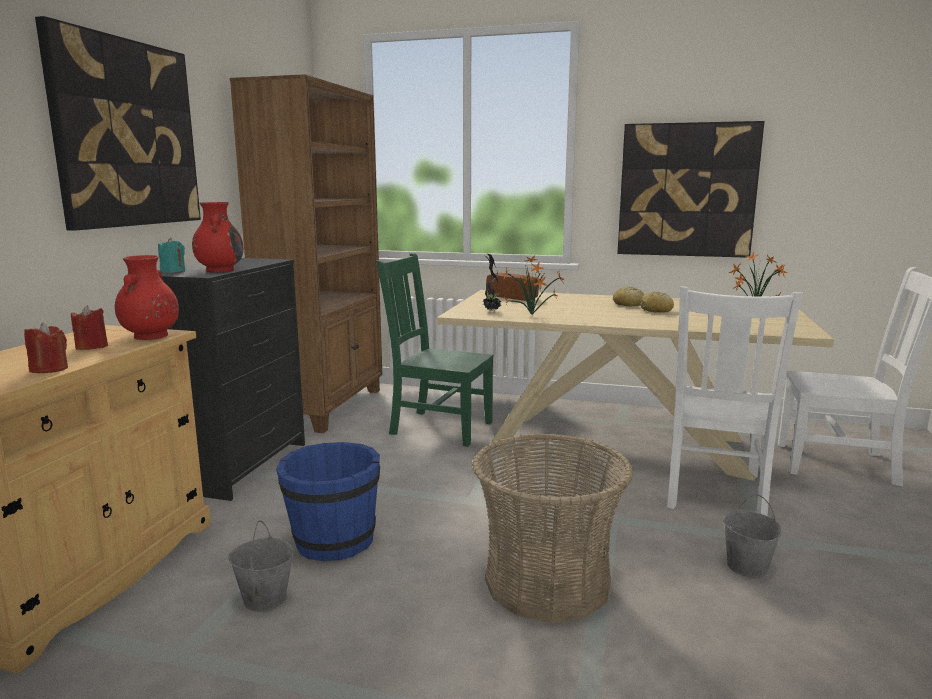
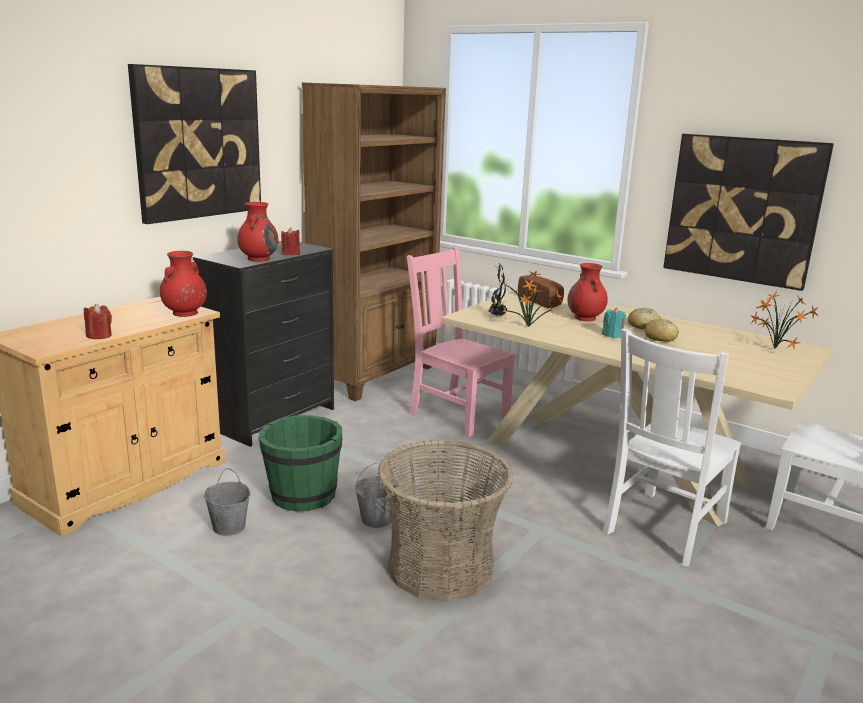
camera: 20 degrees right, 5 degrees up
(92, 347) = (139, 318): red candle -> red candle (291, 254)
(173, 271) = (224, 256): turquoise candle -> turquoise candle (612, 335)
(333, 541) = (302, 496): blue bucket -> green bucket
(438, 427) = (456, 413): green chair -> pink chair
(571, 304) = (585, 318): none -> red vase
(746, 566) = (626, 599): grey bucket -> grey bucket (376, 519)

